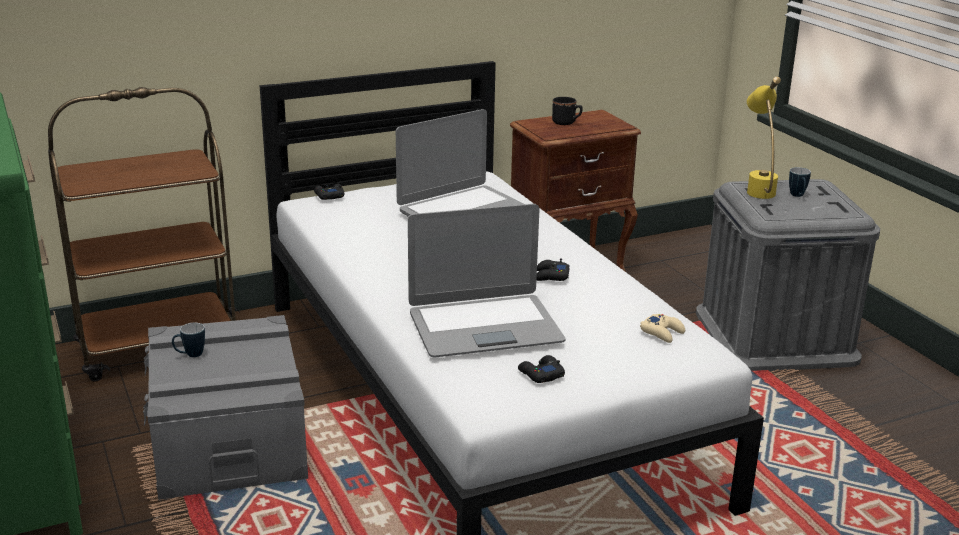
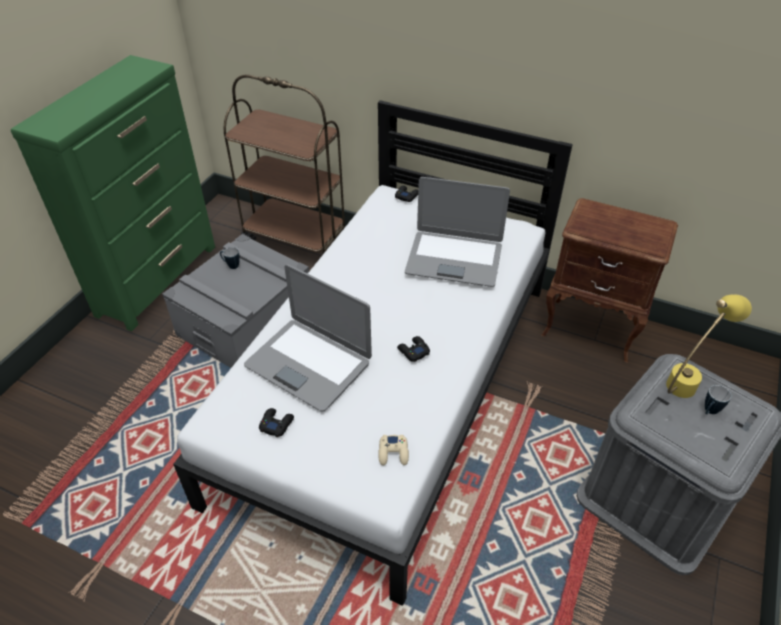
camera: 50 degrees right, 20 degrees up
(566, 123) = (616, 222): black mug -> none

